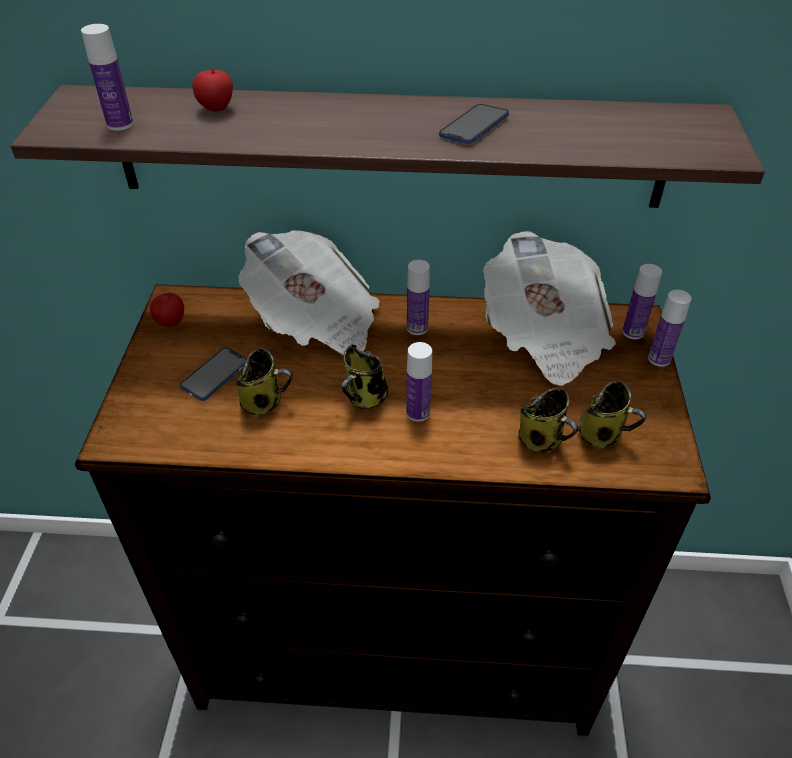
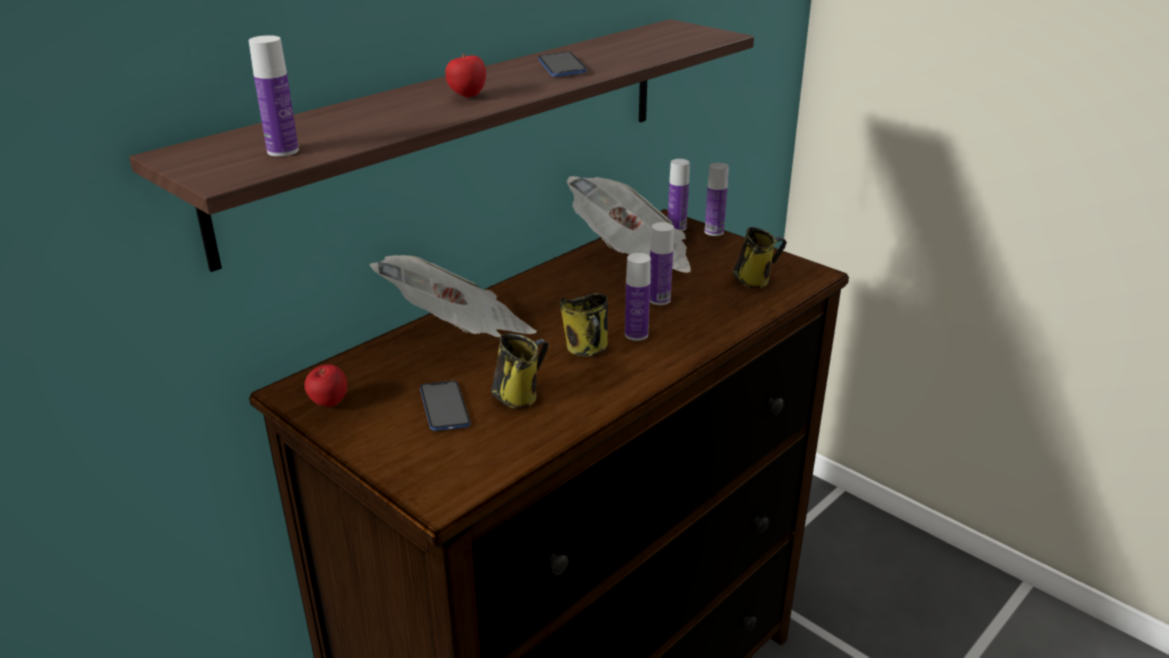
camera: 50 degrees left, 15 degrees down
(217, 109) = (346, 117): apple -> apple (467, 97)
(417, 328) = (543, 295): bottle -> bottle (659, 300)
(542, 440) = (731, 302): mug -> none

